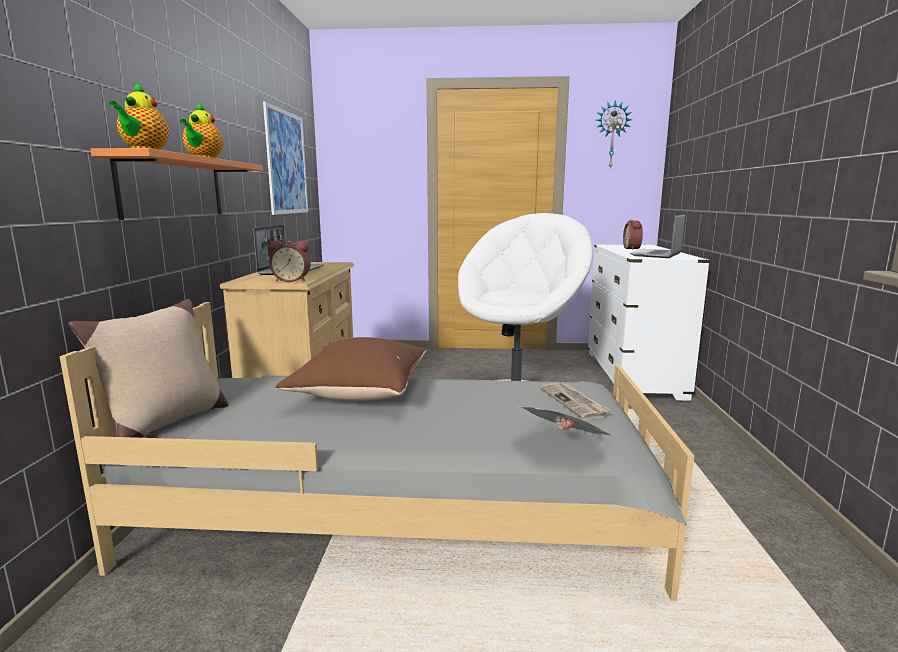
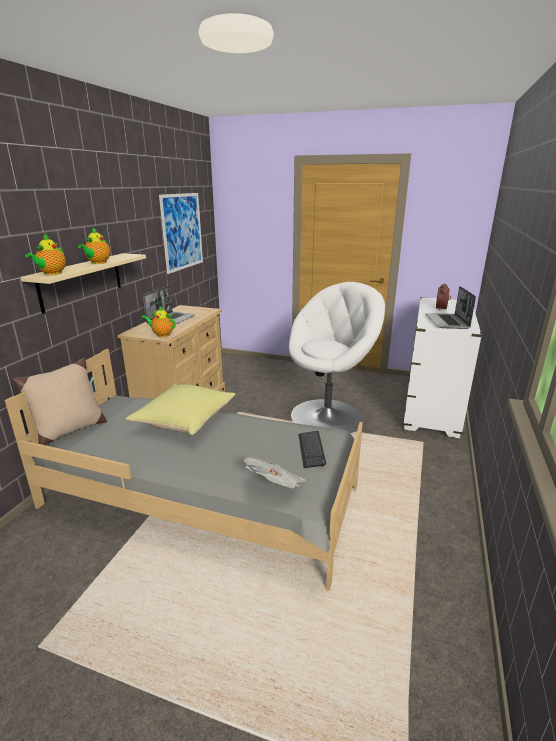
camera: 15 degrees right, 10 degrees up
(174, 188) = (81, 281): orange shelf -> beige shelf
(292, 280) = (161, 334): alarm clock -> teapot
(360, 392) = (185, 421): brown pillow -> yellow pillow
(574, 402) = (311, 450): newspaper -> keyboard
(612, 135) = (445, 205): wall clock -> none
(657, 255) = (447, 322): laptop -> laptop turned 45 degrees counterclockwise

